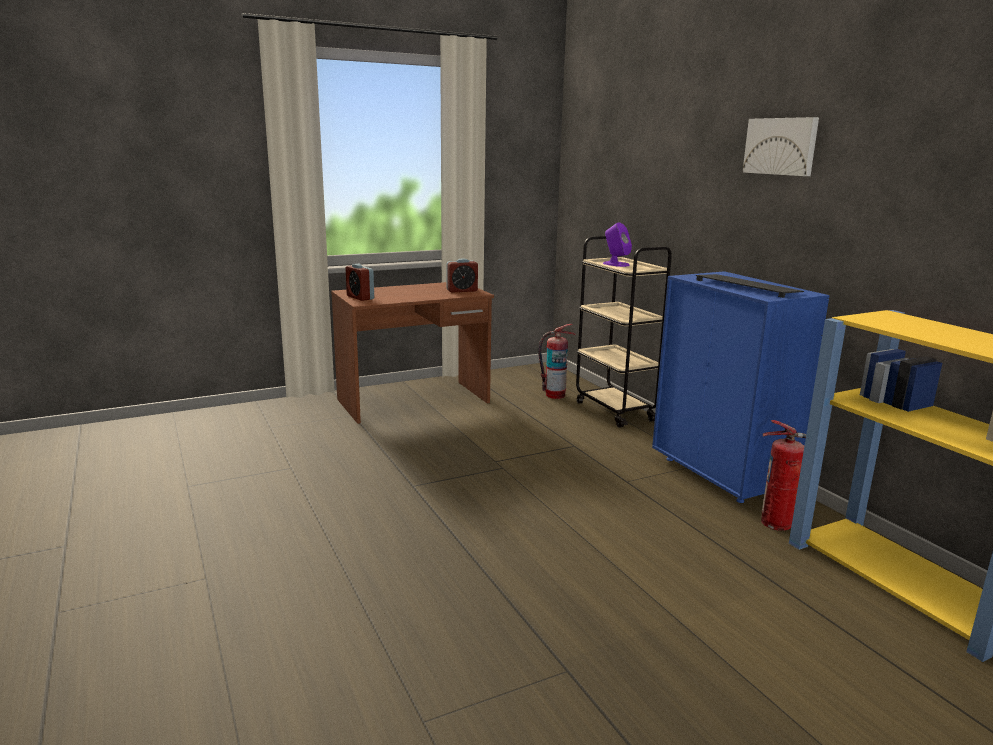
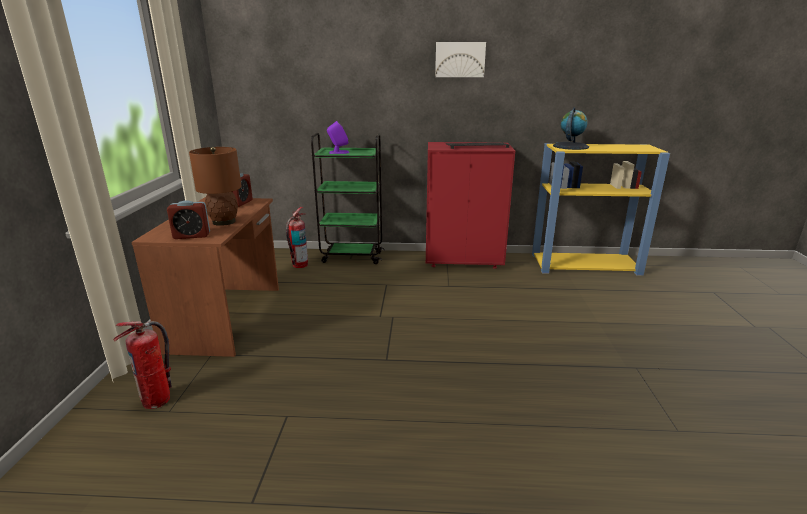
camera: 60 degrees left, 5 degrees up
(404, 297) = (224, 222): none -> brown table lamp
(616, 412) = (353, 257): beige cart -> green cart
(722, 475) = (464, 261): blue cabinet -> red cabinet
(777, 523) = (522, 268): fire extinguisher -> fire extinguisher (157, 400)
(898, 321) = (570, 146): none -> globe

